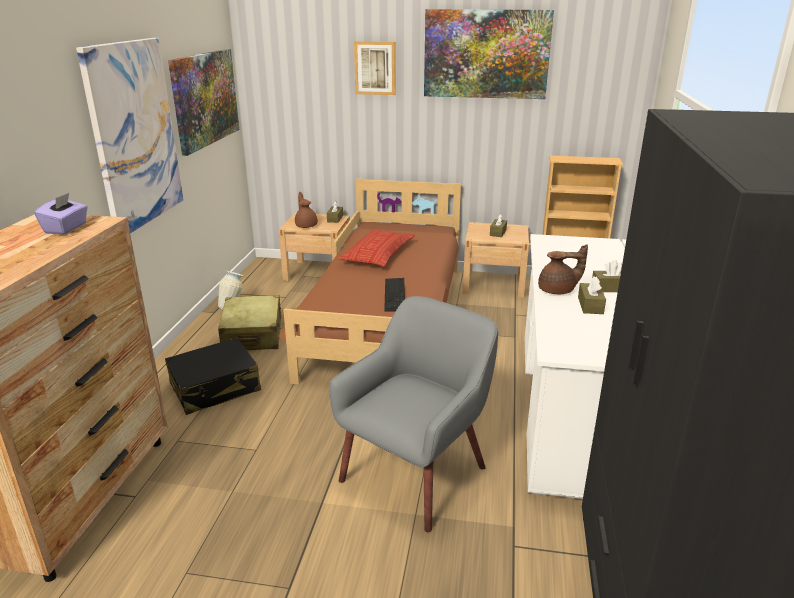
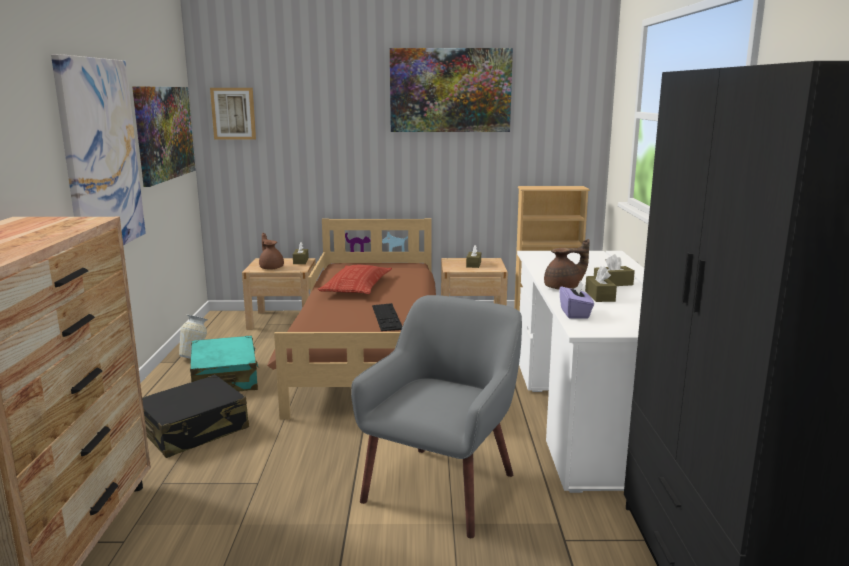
camera: 10 degrees left, 10 degrees down
(66, 228) = (55, 224): purple tissue box -> purple tissue box (575, 313)
(252, 334) = (225, 379): beige suitcase -> turquoise suitcase
(375, 68) = (340, 105): picture -> picture (233, 113)

